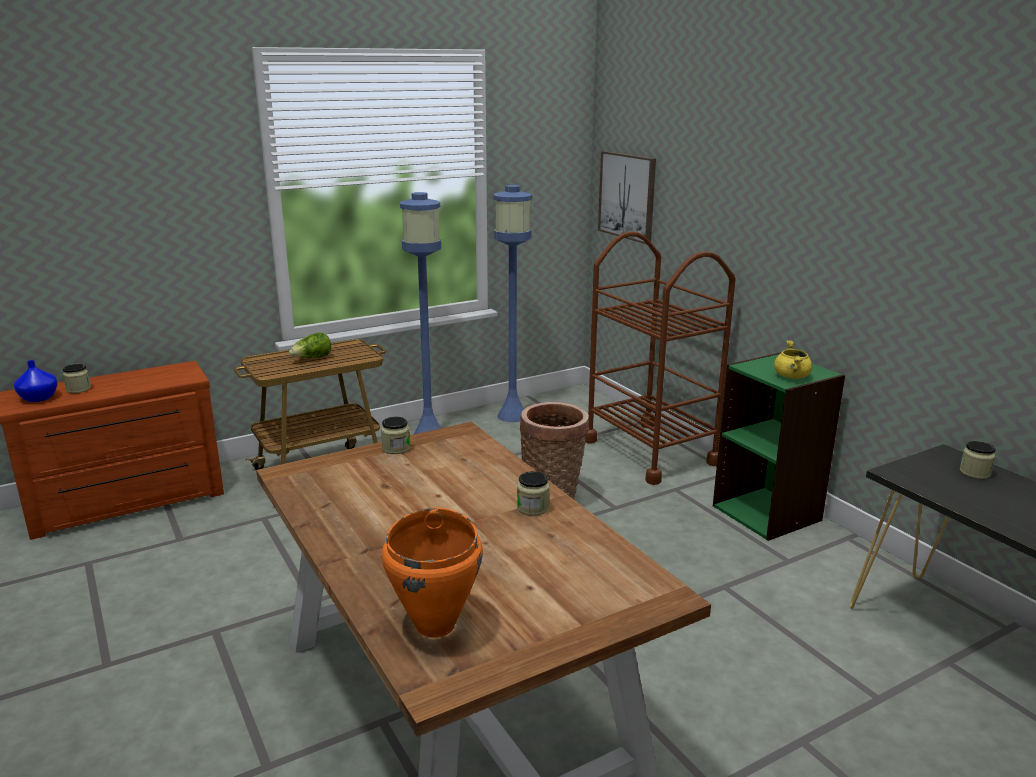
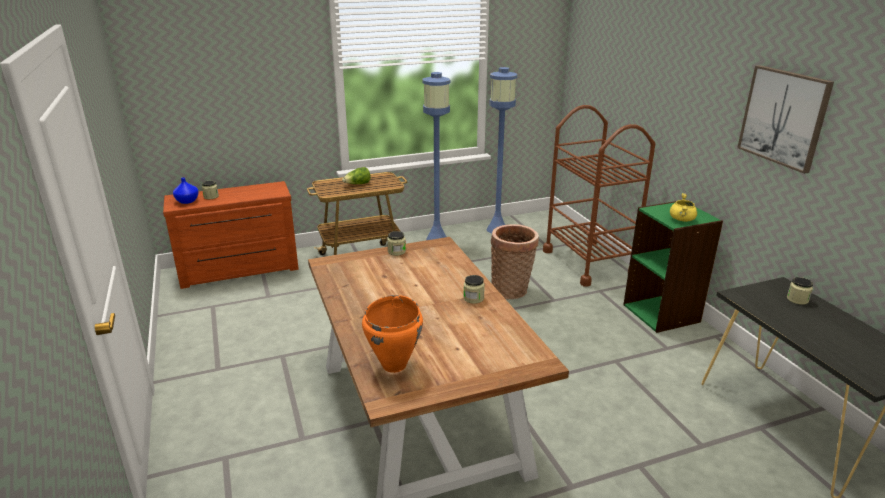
camera: 10 degrees right, 5 degrees up
(627, 196) = (589, 76): picture -> picture (783, 117)

